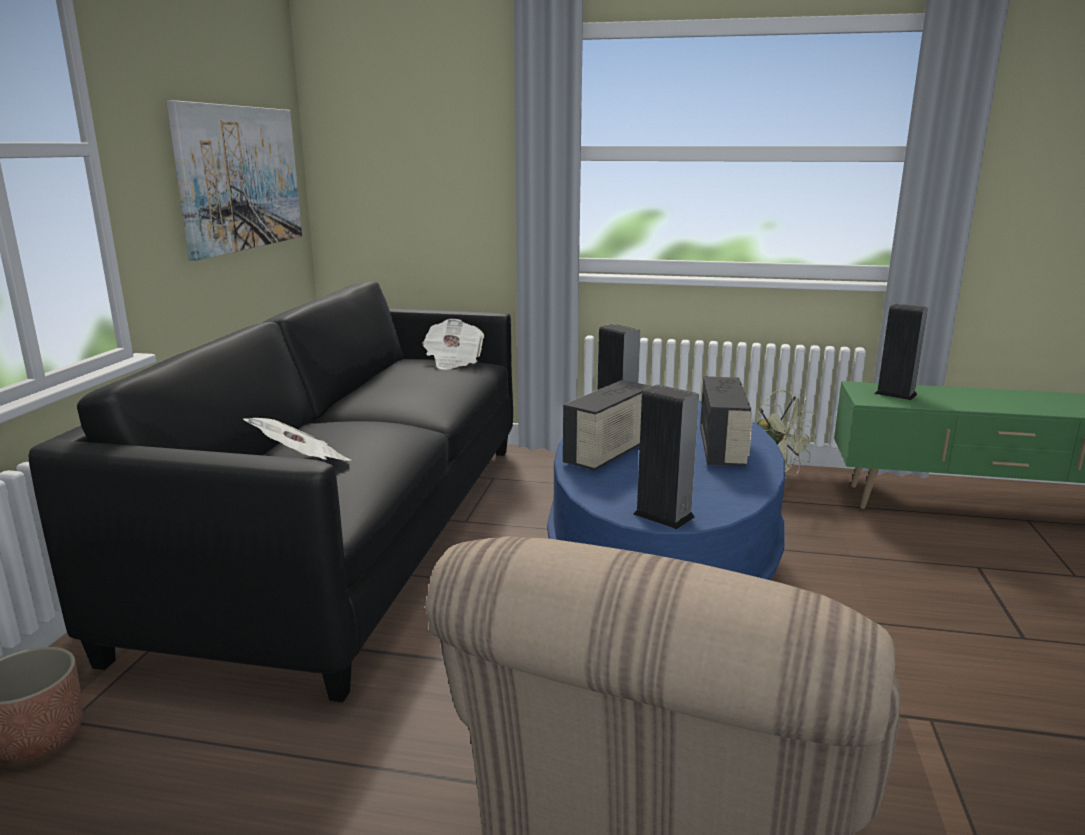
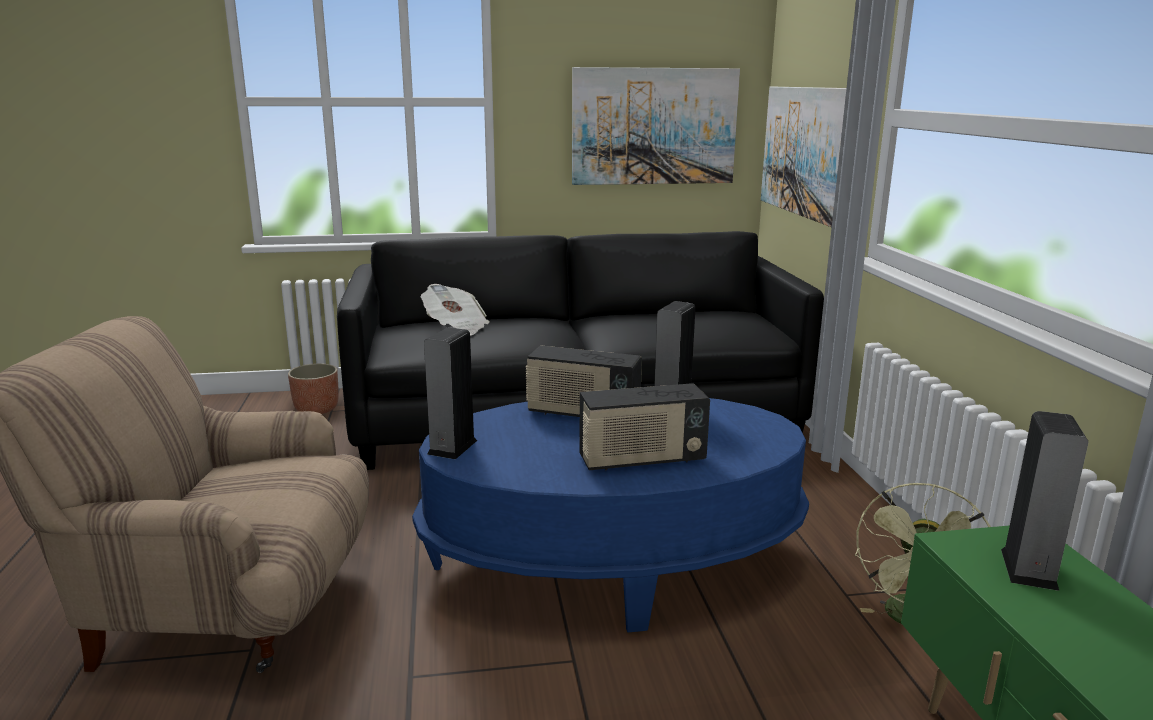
camera: 70 degrees right, 0 degrees up
(409, 192) = (805, 151): none -> picture
(453, 361) = (747, 323): newspaper -> none

